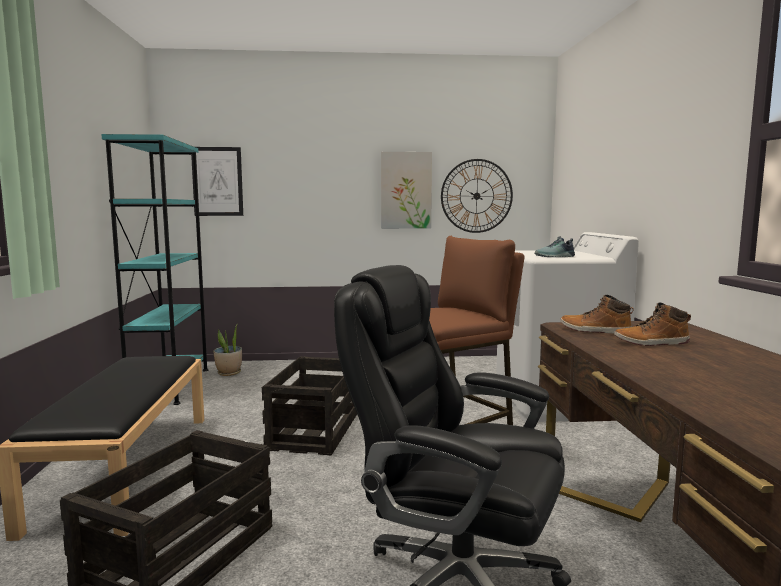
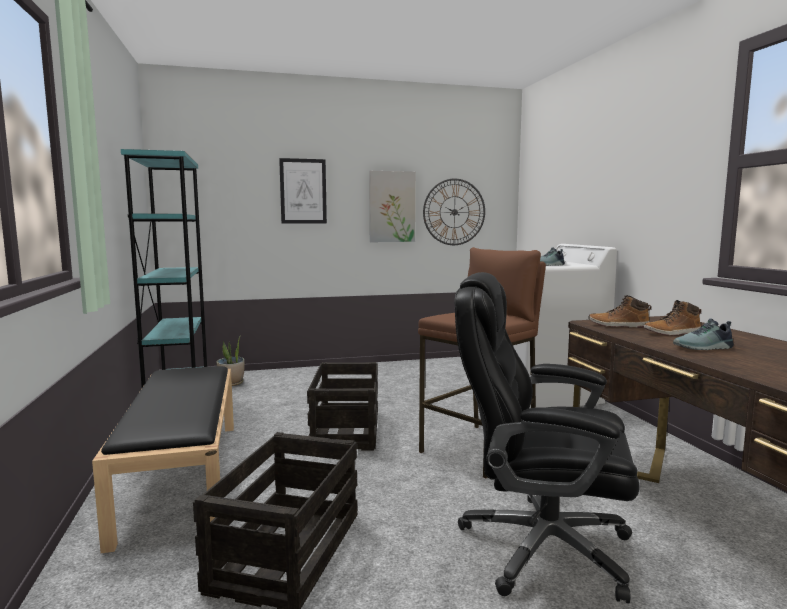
camera: 10 degrees left, 0 degrees up
(217, 181) = (212, 197): picture -> picture (303, 191)
(670, 363) = (704, 348): none -> shoe

